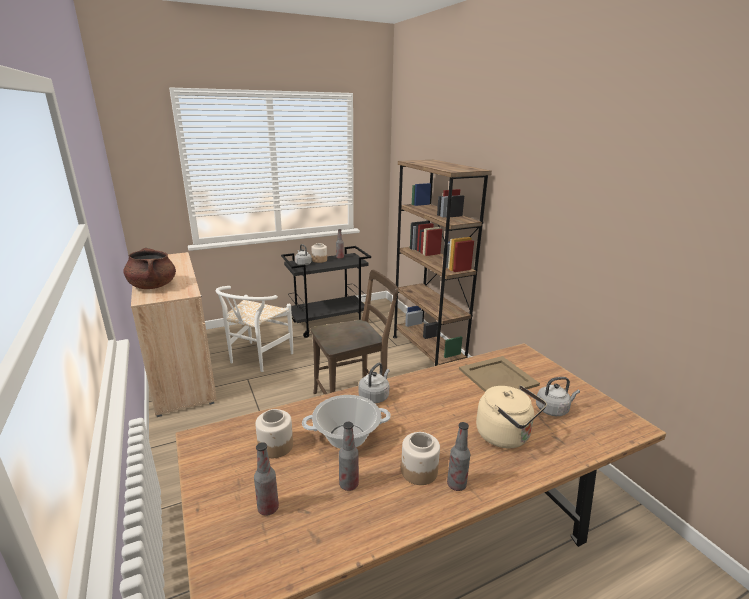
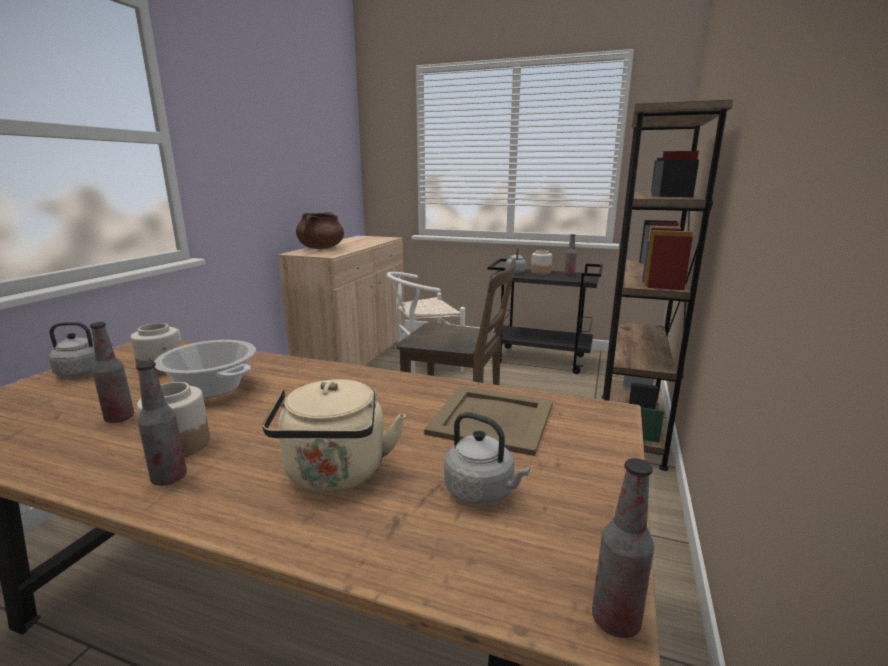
camera: 45 degrees right, 5 degrees down
(268, 508) = (53, 400): bottle -> bottle (615, 620)
(375, 396) = (312, 373): grey kettle -> grey kettle (84, 372)

